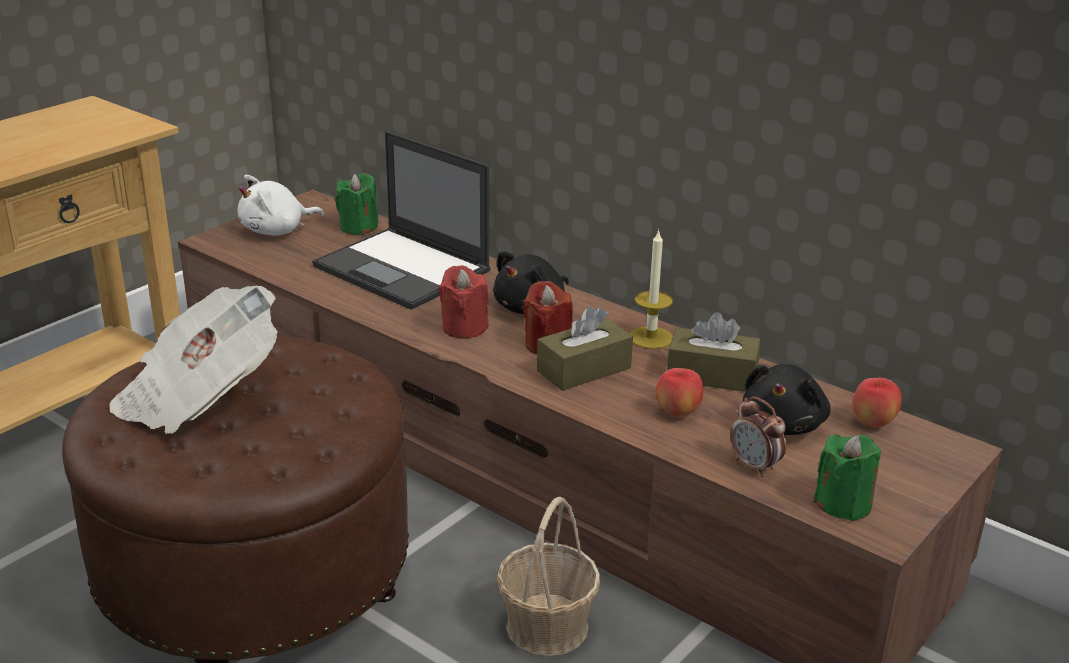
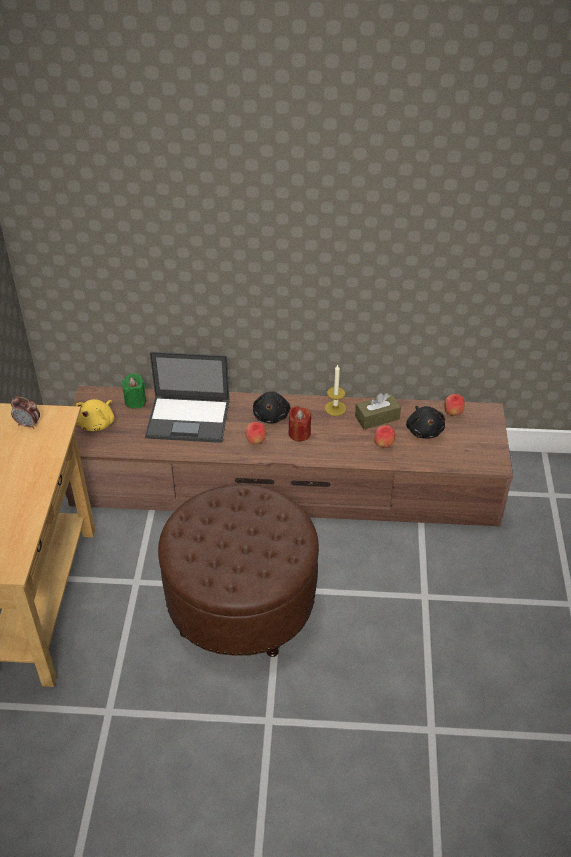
camera: 35 degrees left, 15 degrees up
(199, 397) = (218, 542): newspaper -> none
(277, 231) = (98, 423): white plush toy -> yellow plush toy
(464, 328) = (255, 441): red candle -> apple
(546, 627) = (368, 557): basket -> none
(584, 369) = (327, 440): brown tissue box -> none
(755, 466) = (432, 456): alarm clock -> alarm clock (28, 424)
(843, 504) = (475, 458): green candle -> none

